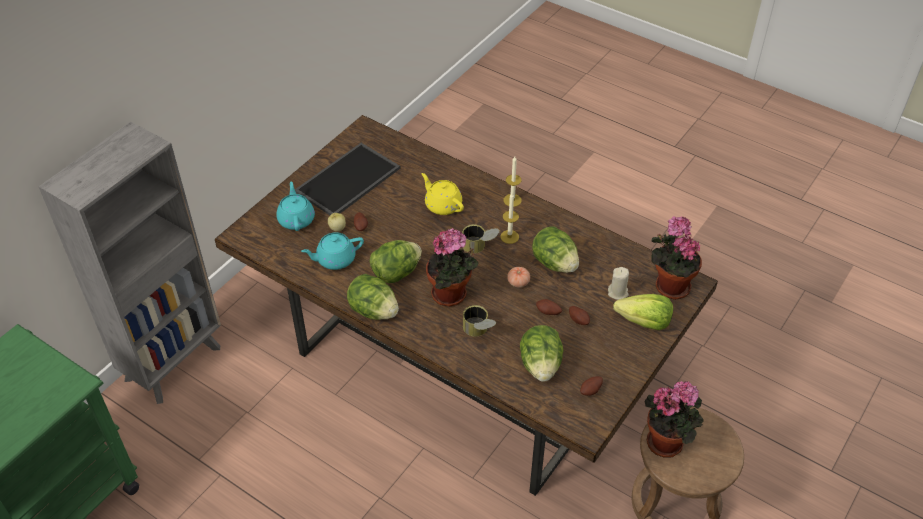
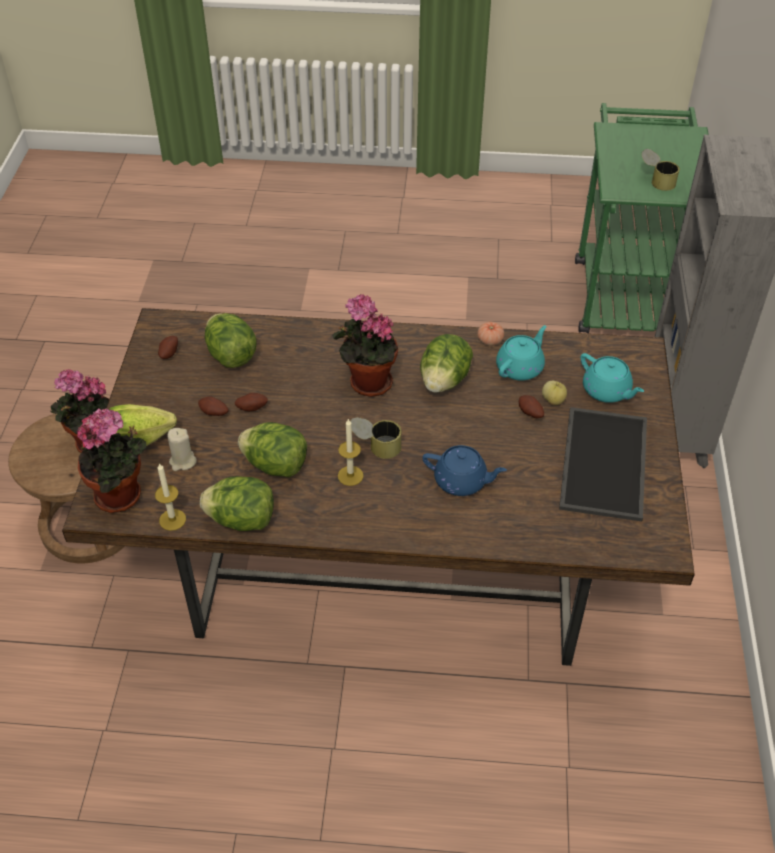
camera: 150 degrees right, 0 degrees up
(373, 311) = (433, 337): lettuce -> lettuce (242, 520)
(442, 205) = (461, 481): yellow teapot -> blue teapot
(478, 332) = (313, 360): can -> can (656, 181)
(512, 200) = (380, 528): candle -> candle (172, 519)
(518, 282) = (304, 426): tomato -> tomato (490, 340)

